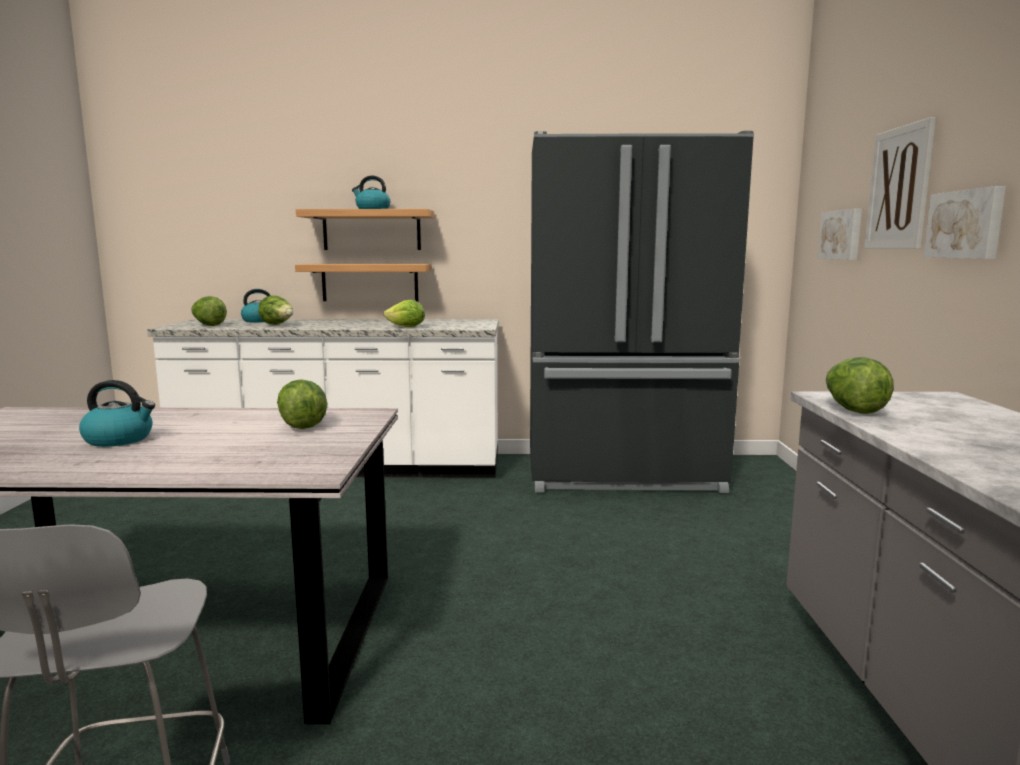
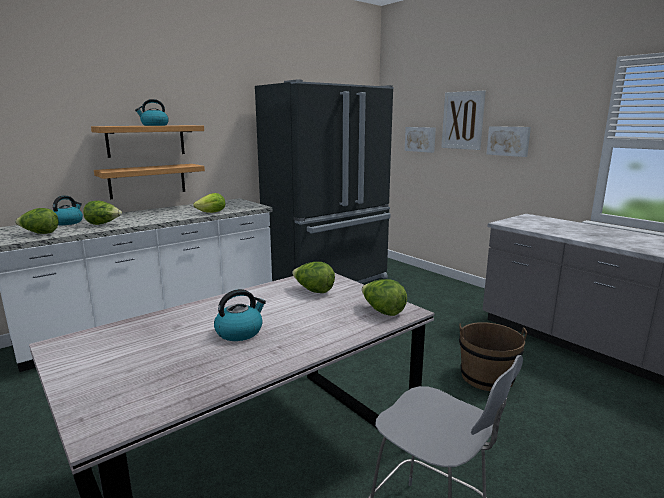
camera: 40 degrees left, 5 degrees up
(617, 697) = (487, 377): none -> brown bucket
(853, 410) = (529, 228): lettuce -> lettuce (382, 311)

